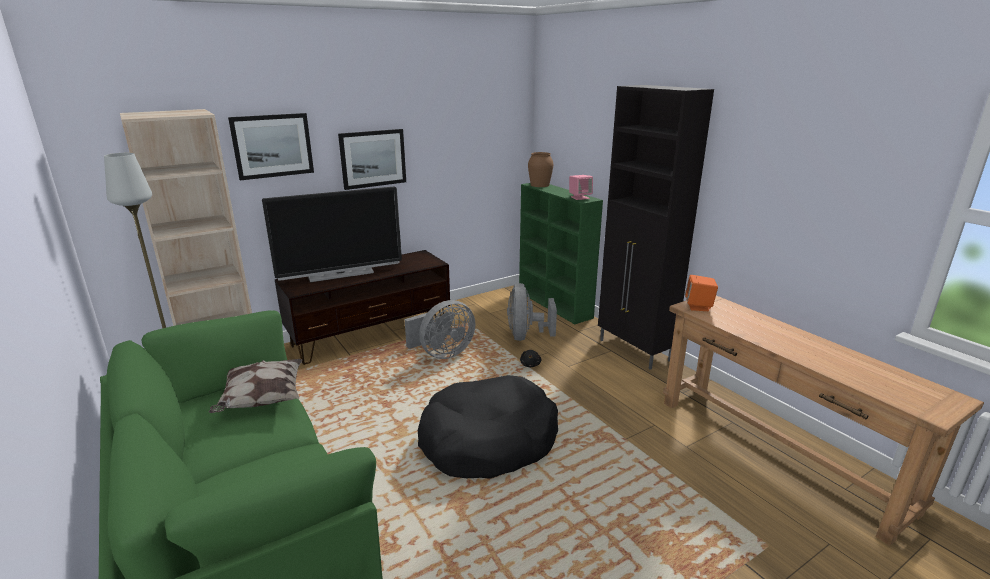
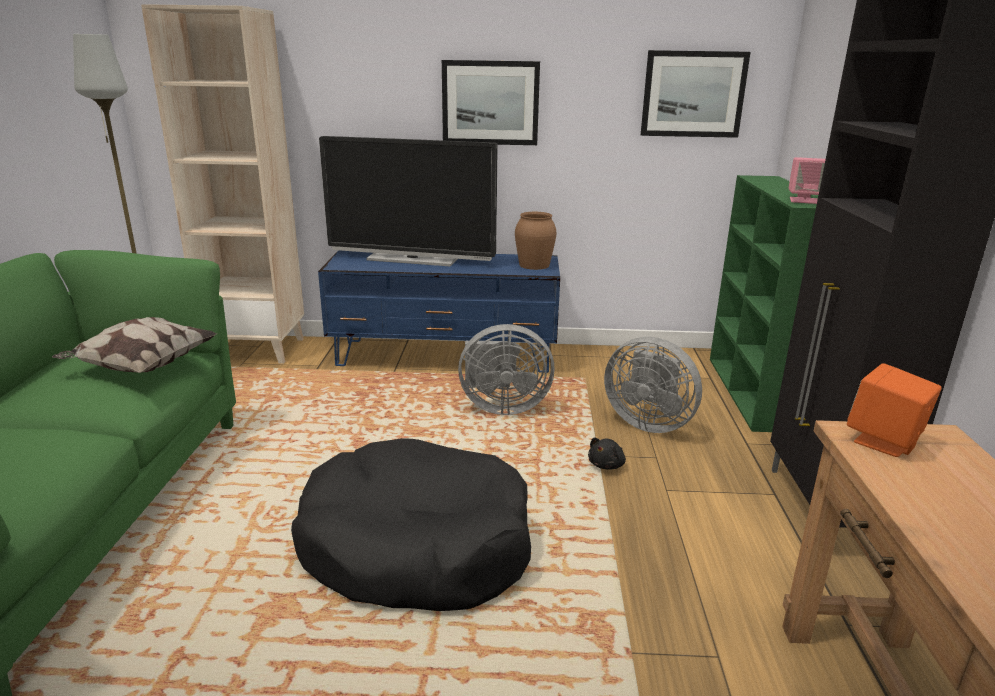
camera: 35 degrees right, 0 degrees up
(272, 146) = (352, 69): picture -> picture (693, 94)
(371, 335) = (445, 356): brown tv stand -> blue tv stand
(526, 336) = (648, 422): grey fan -> grey fan turned 90 degrees counterclockwise
(540, 185) = (767, 179): brown vase -> brown vase (534, 265)

